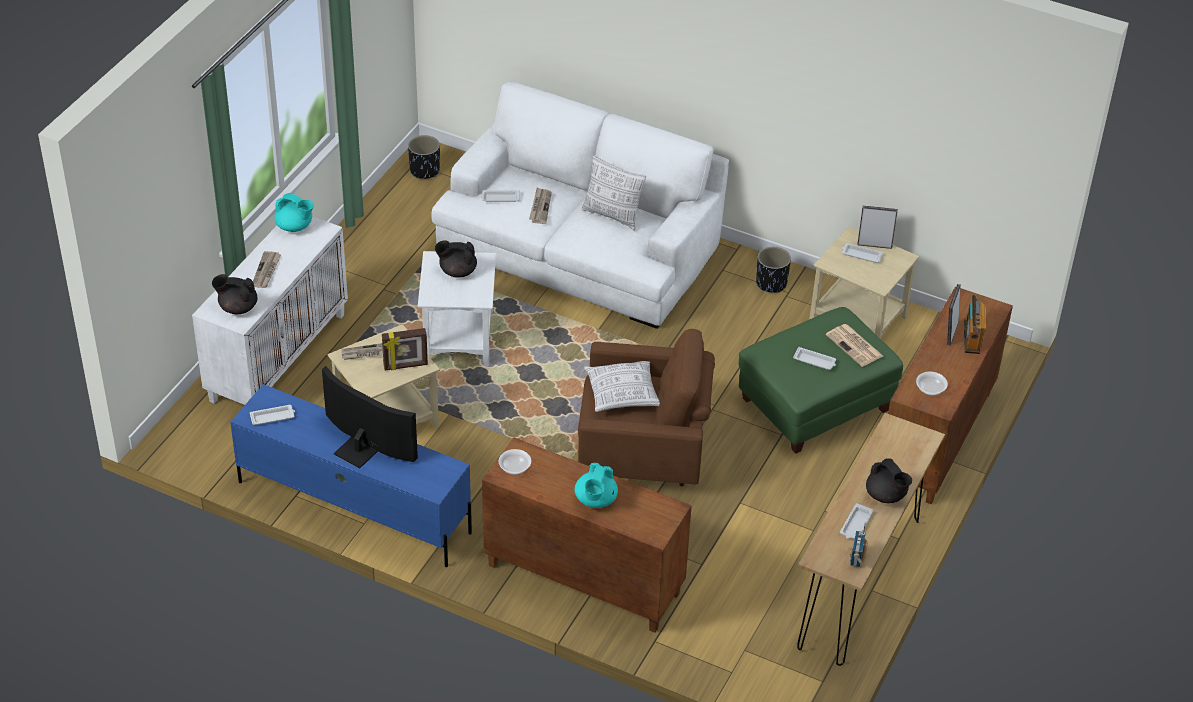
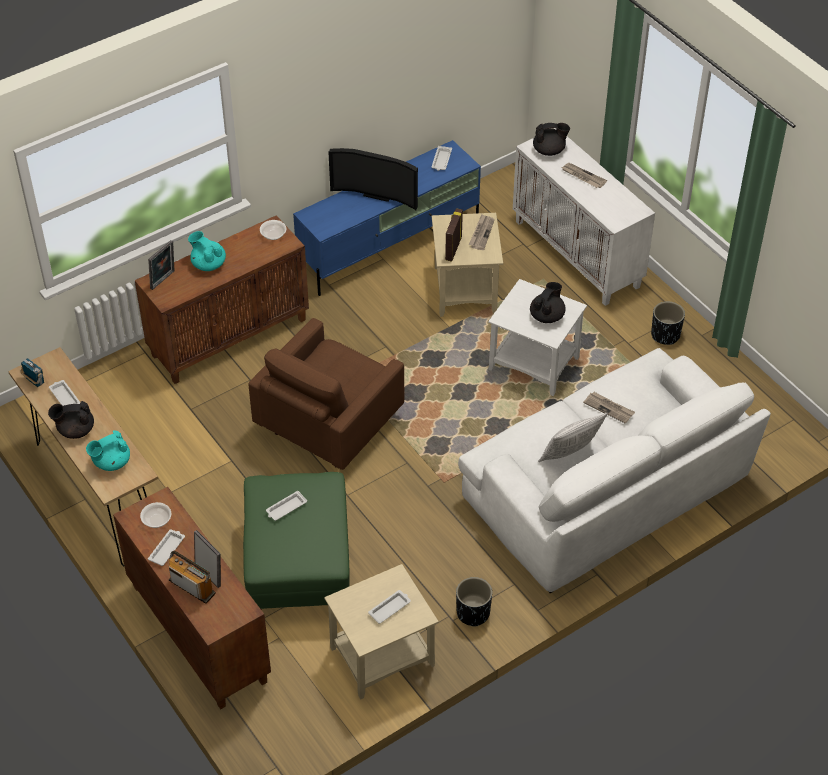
camera: 120 degrees right, 5 degrees up
(237, 307) = (549, 150): black teapot -> black teapot turned 45 degrees clockwise
(295, 226) = (630, 207): turquoise teapot -> turquoise teapot (111, 462)
(362, 448) = (377, 193): television -> television turned 45 degrees clockwise
(425, 170) = (779, 423): black planter -> black planter (665, 335)
(500, 198) = (637, 386): white tray -> white tray (167, 549)
(622, 394) = (347, 375): pillow -> none
(855, 346) = (284, 548): newspaper -> none
(874, 244) = (398, 627): picture frame -> picture frame (164, 280)

